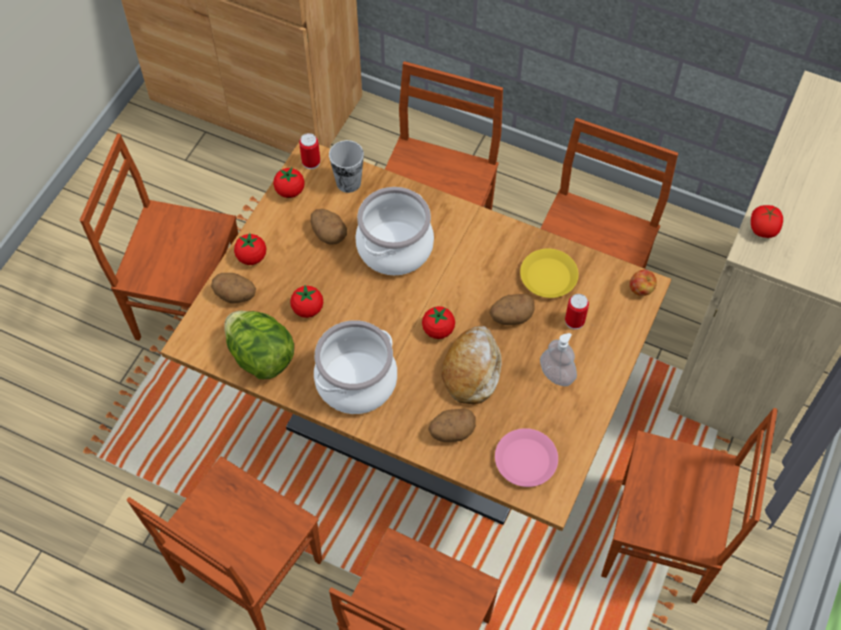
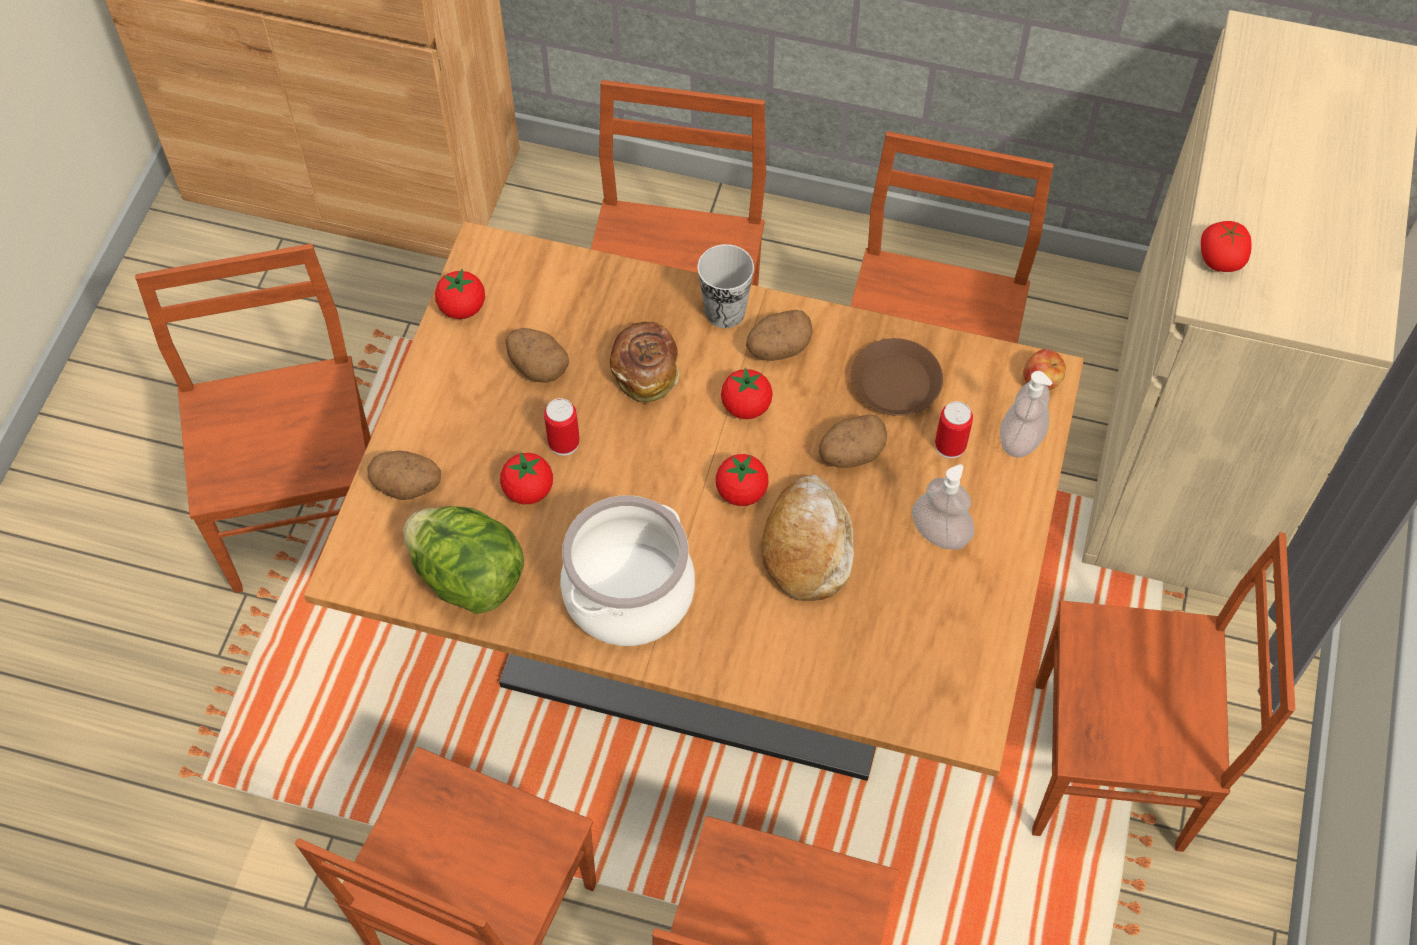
camera: 10 degrees left, 0 degrees up
(189, 305) = (308, 514): brown chair -> brown chair turned 75 degrees clockwise
(251, 257) = (422, 421): tomato -> tomato (746, 406)
(311, 162) = (487, 257): can -> can (564, 442)
(348, 182) = (553, 281): cup -> cup (725, 311)
(394, 247) = (645, 372): cooking pot -> bread
(451, 432) = (795, 649): potato -> potato (778, 348)
(525, 460) = (919, 675): pink plate -> none
(549, 276) = (896, 383): yellow plate -> brown plate
(620, 323) = (1021, 439): none -> soap dispenser

